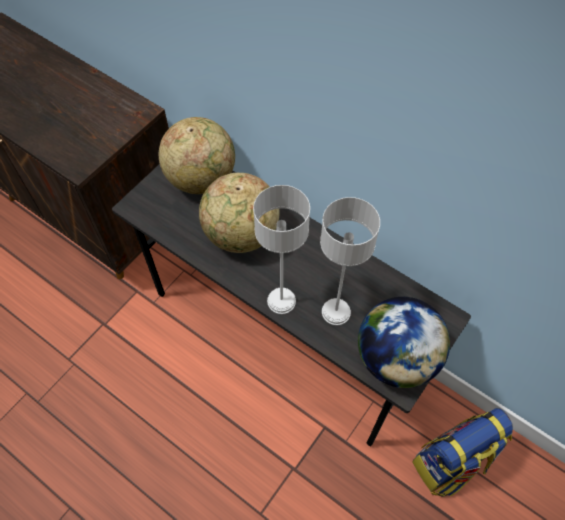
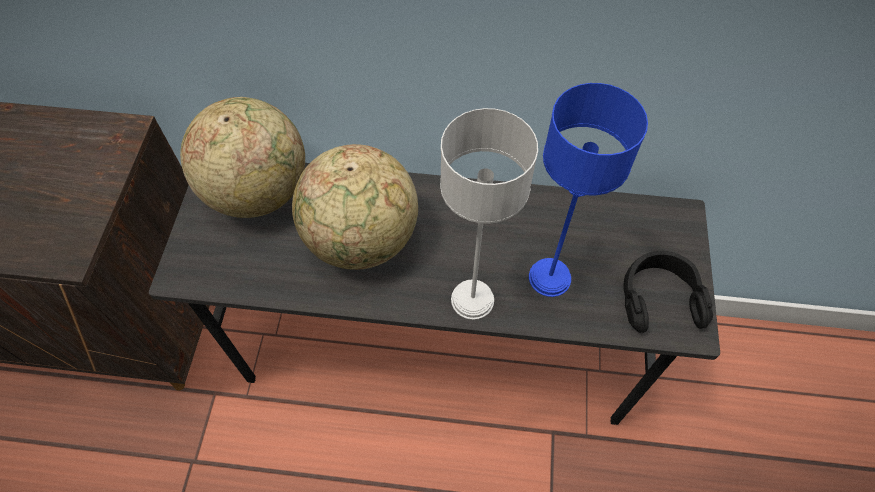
camera: 30 degrees left, 0 degrees up
(336, 311) = (550, 277): grey table lamp -> blue table lamp
(396, 358) = (659, 297): globe -> black headphones
(450, 464) = (710, 393): backpack -> none

